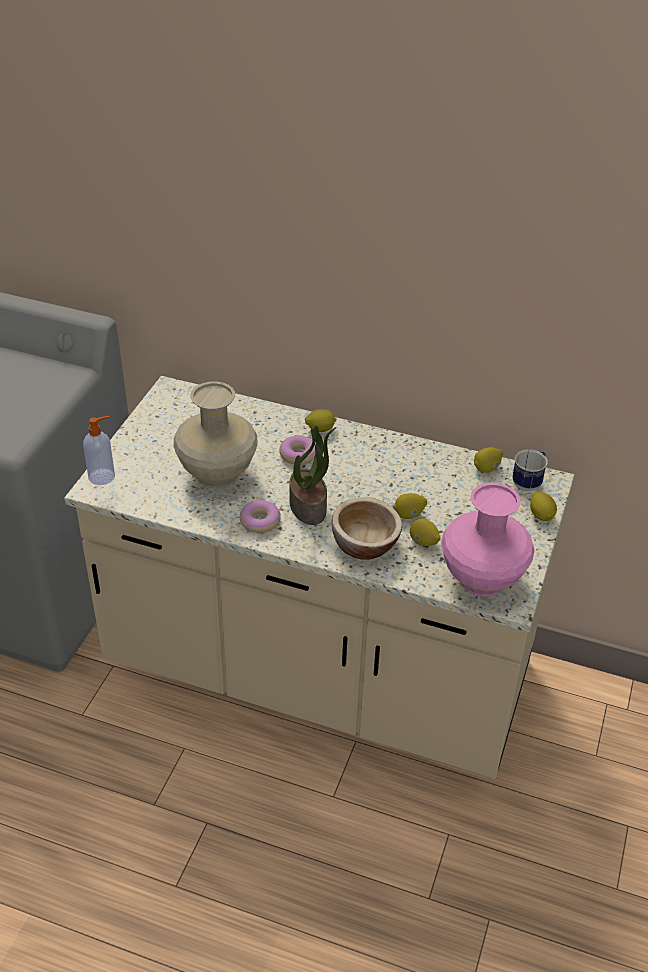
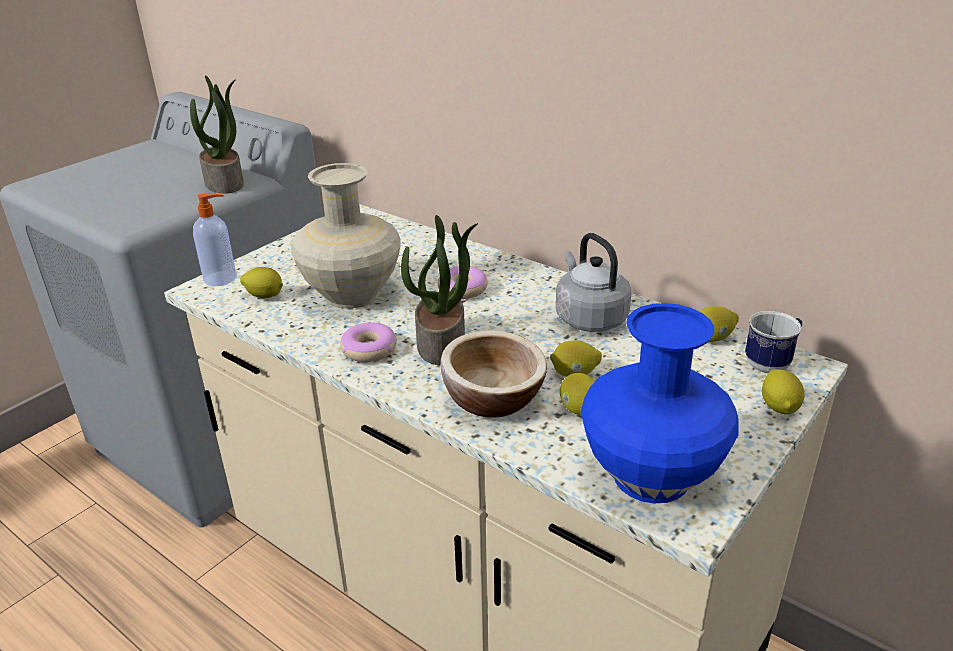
camera: 20 degrees right, 10 degrees down
(54, 381) = (225, 183): none -> potted plant
(320, 429) = (505, 269): lemon -> lemon (265, 296)
(399, 465) = (589, 318): none -> grey kettle
(483, 579) = (653, 476): pink vase -> blue vase

